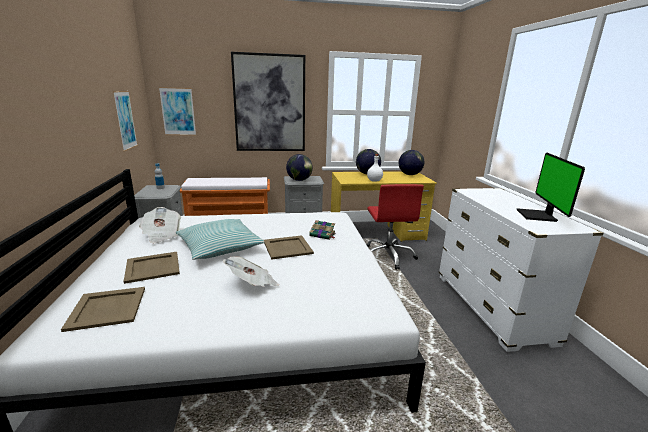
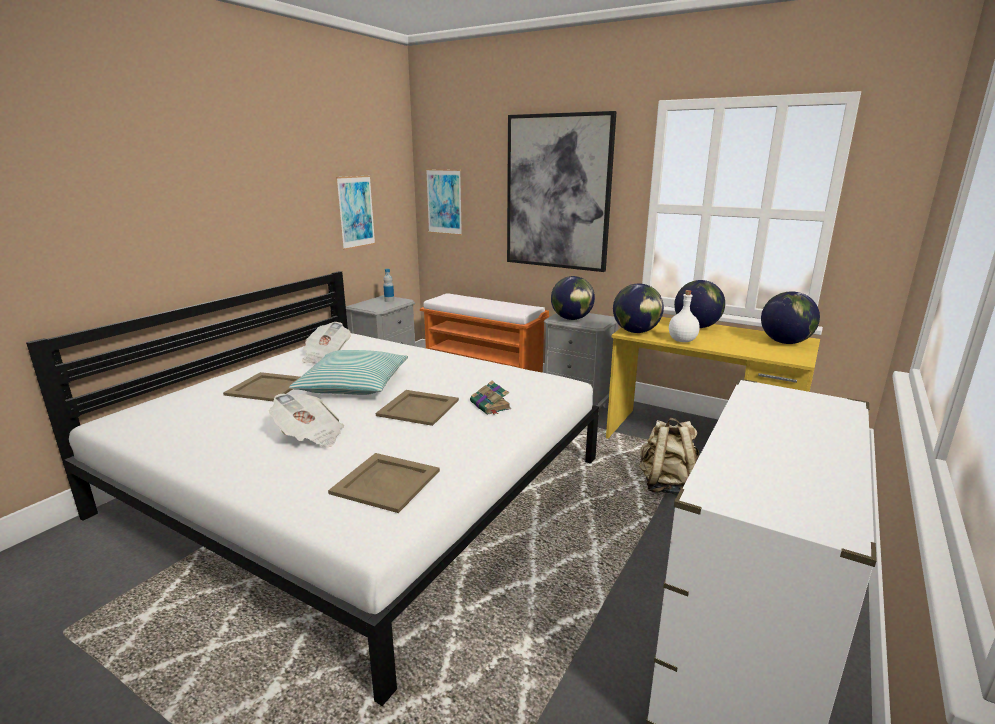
camera: 40 degrees right, 0 degrees up
(108, 308) = (179, 413): beige tray -> beige tray (386, 482)
(348, 180) = (635, 332): none -> globe
(388, 256) = (667, 485): red office chair -> beige backpack
(538, 216) = (791, 474): monitor -> none

